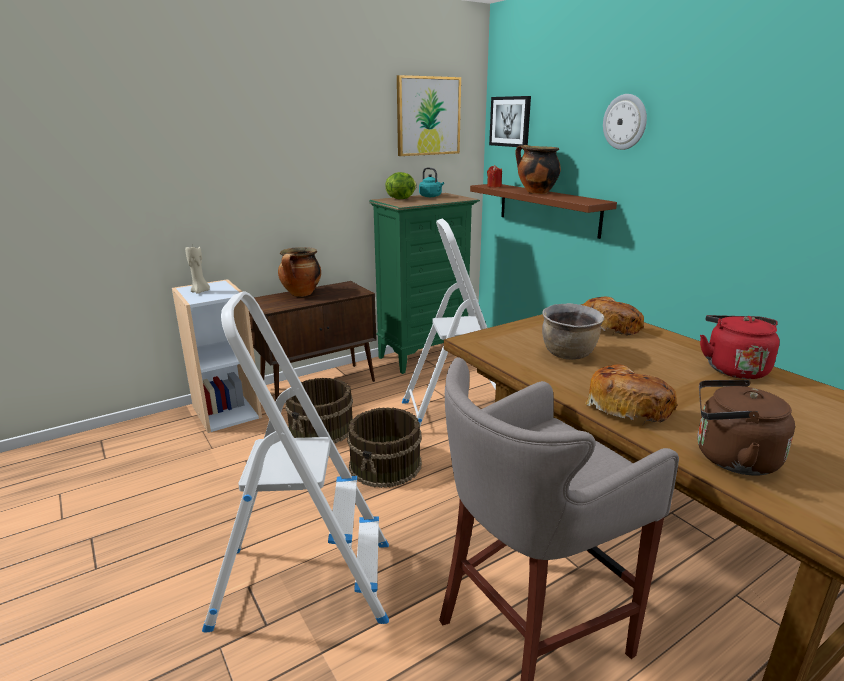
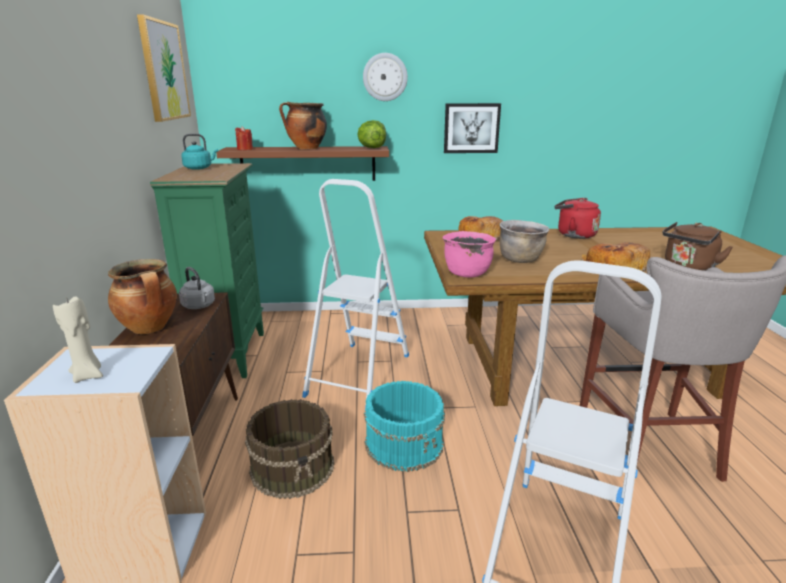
camera: 60 degrees left, 0 degrees up
(343, 294) = (199, 306): none -> grey kettle
(386, 465) = (404, 443): brown bucket -> turquoise bucket
(400, 199) = (182, 175): lettuce -> lettuce (372, 148)
(486, 340) = (466, 273): none -> pink cooking pot
(510, 121) = (237, 79): picture -> picture (471, 128)

